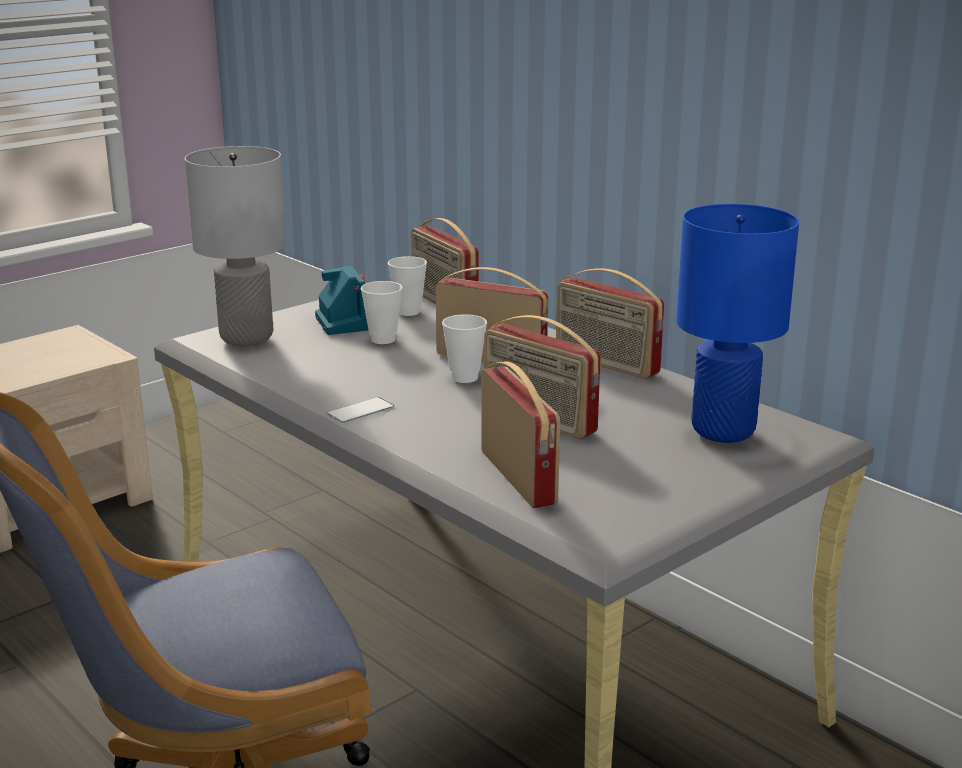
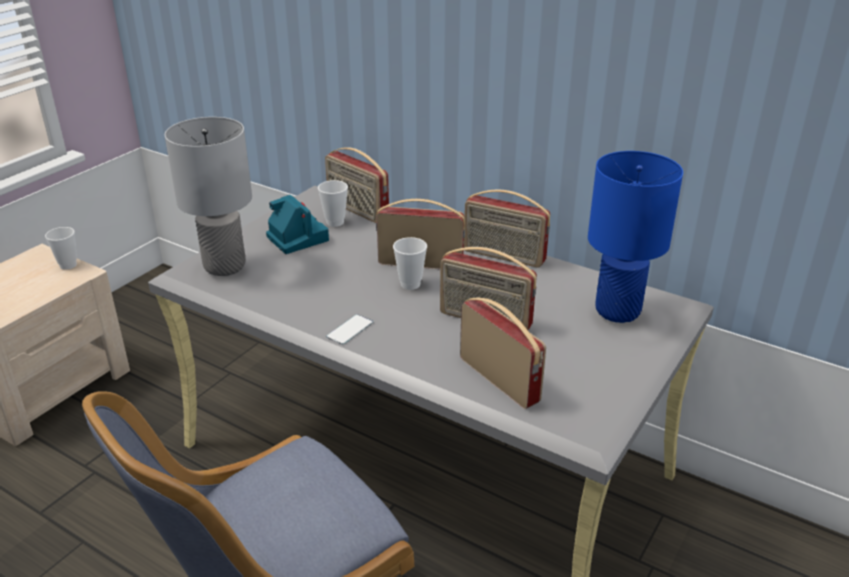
camera: 15 degrees left, 10 degrees up
(383, 340) = (330, 253): cup -> cup (68, 265)

